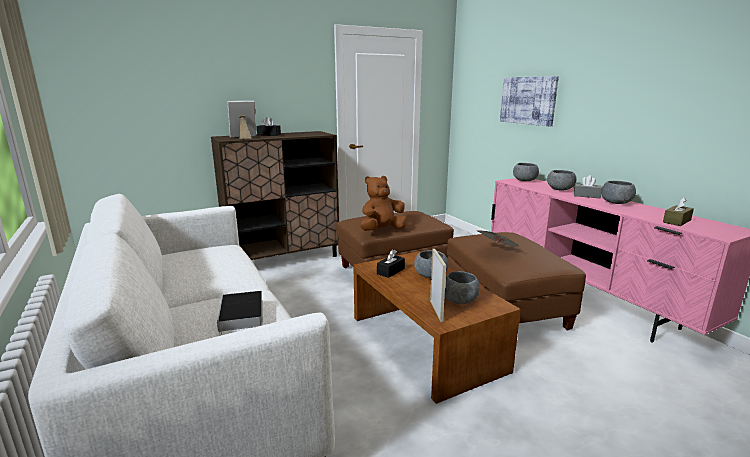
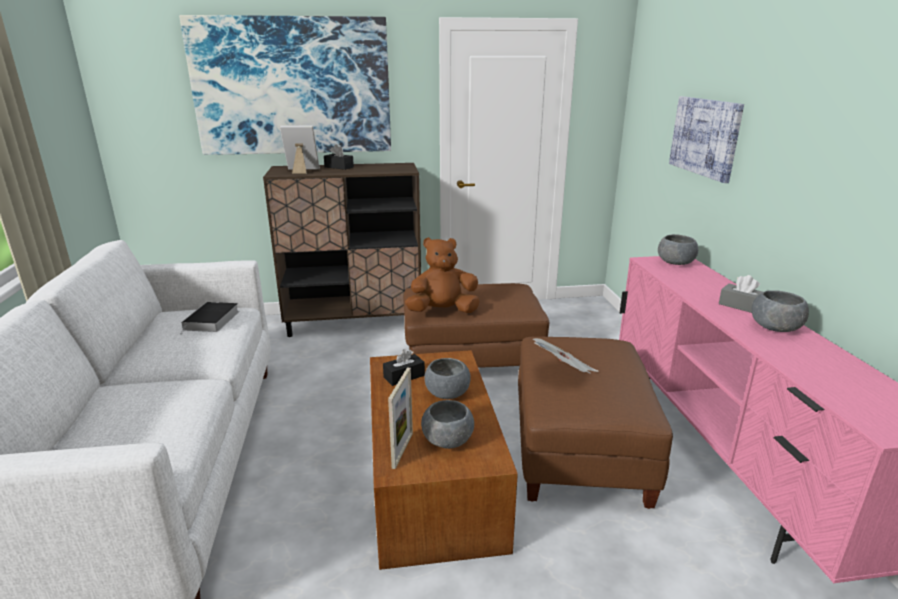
camera: 20 degrees right, 5 degrees up
(227, 72) = (292, 87): none -> picture
(242, 315) = (155, 413): book -> book (211, 321)
(560, 189) = (712, 288): grey bowl -> none
(676, 221) = (837, 384): brown tissue box -> none

